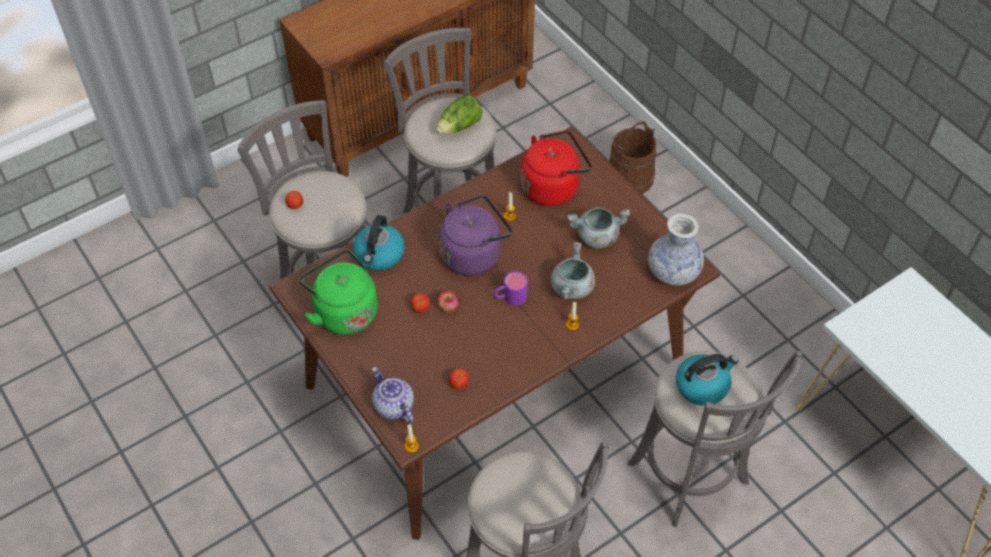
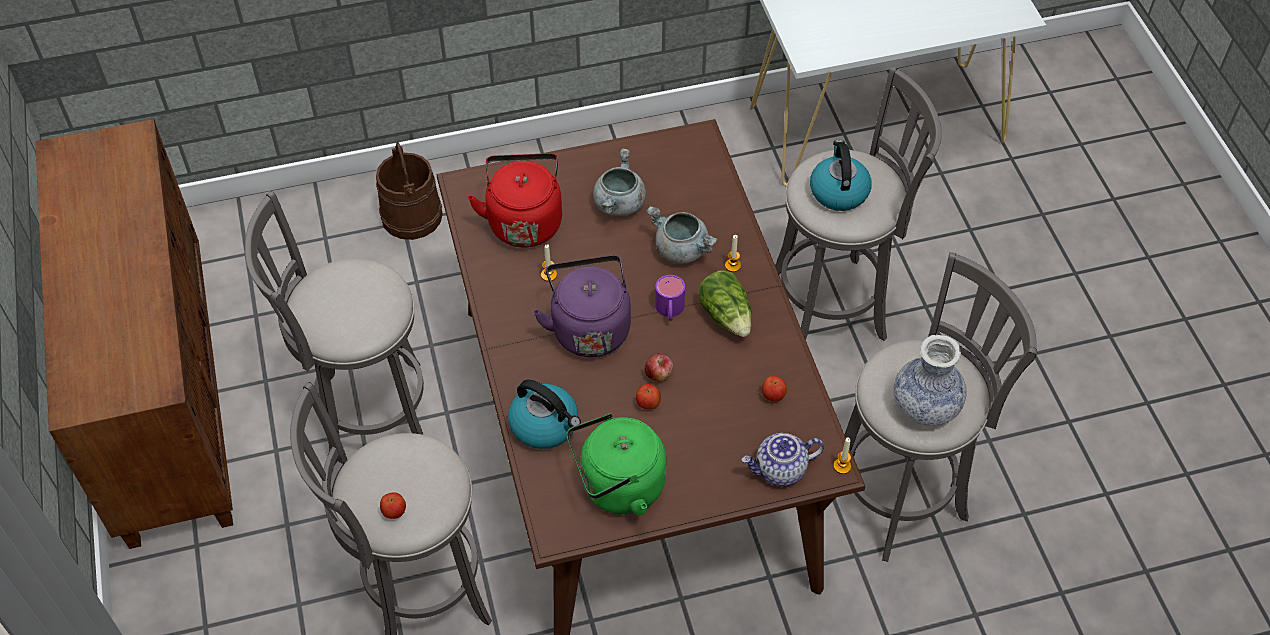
camera: 70 degrees left, 0 degrees up
(459, 126) = (357, 292): lettuce -> lettuce (727, 315)
(673, 271) = (698, 155): vase -> vase (925, 406)

